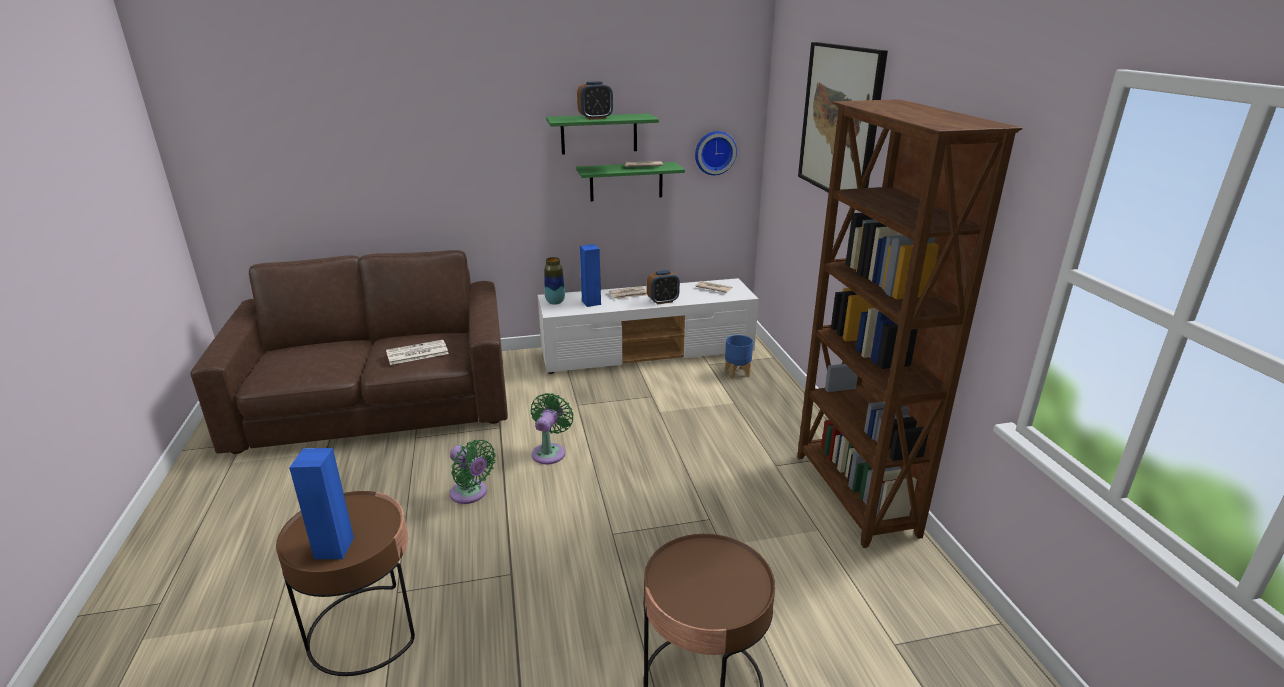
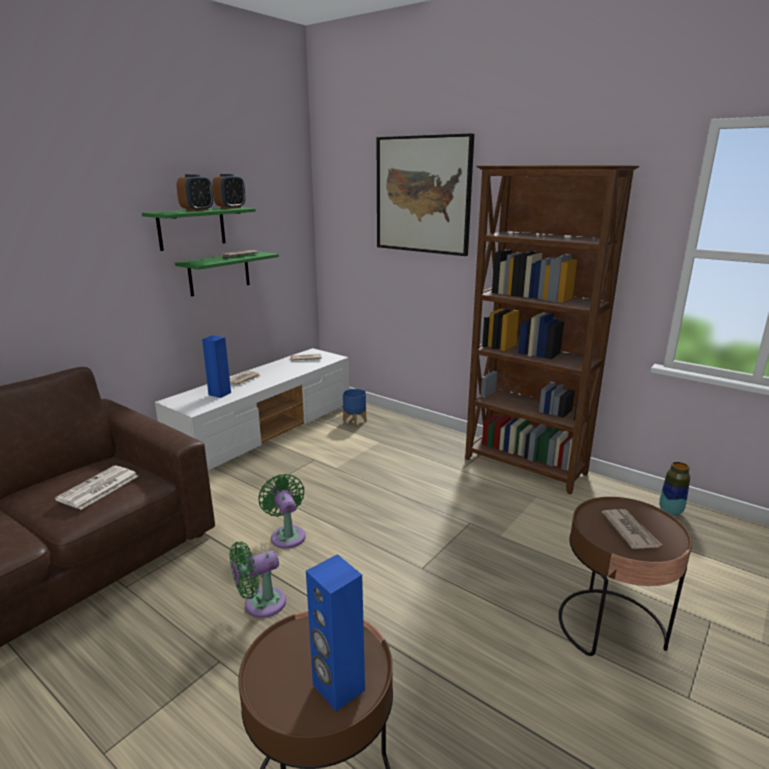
camera: 40 degrees left, 5 degrees down
(471, 494) = (260, 604): green fan -> green fan turned 150 degrees clockwise
(555, 302) = (183, 402): vase -> vase (670, 512)
(663, 301) = (280, 377): alarm clock -> alarm clock (231, 208)
(704, 581) = (630, 531): none -> newspaper
(714, 152) = (283, 240): wall clock -> none

